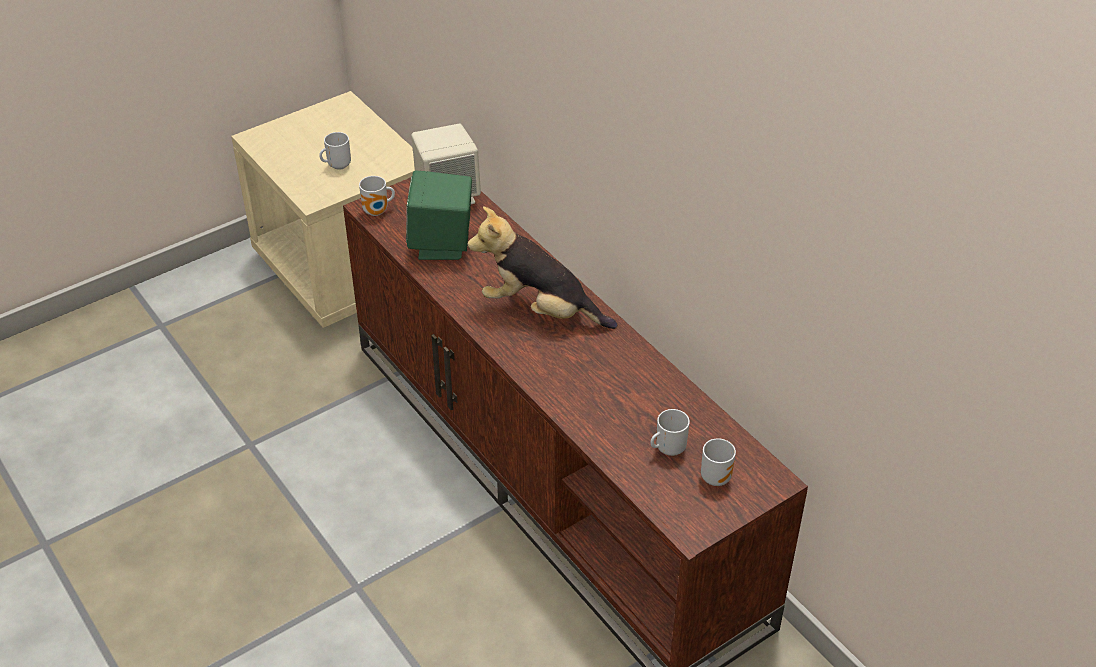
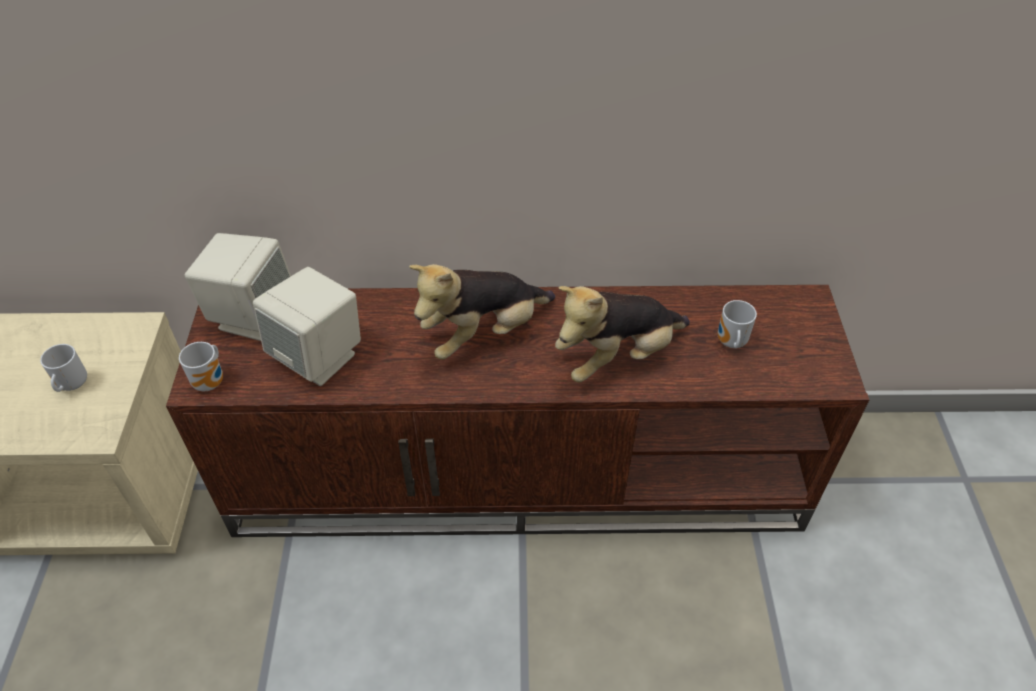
camera: 55 degrees left, 5 degrees up
(442, 244) = (319, 357): green speaker -> beige speaker
(587, 390) = (617, 357): none -> plush toy
(715, 476) = (783, 331): mug -> none

